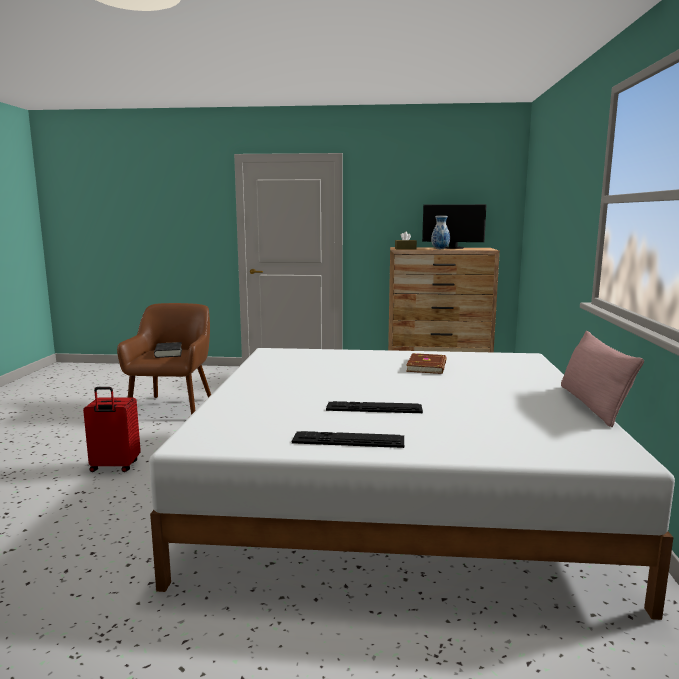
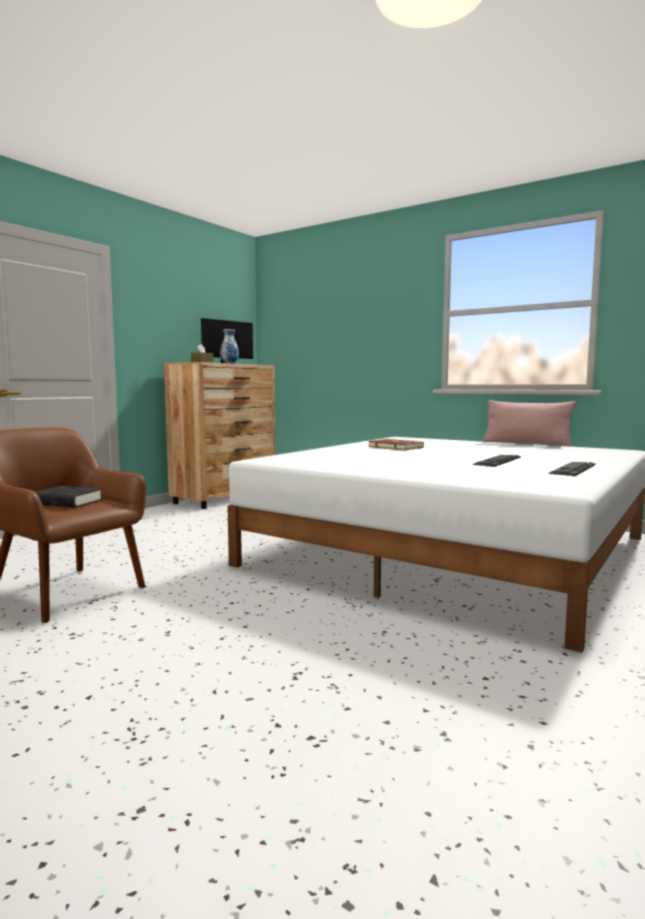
camera: 60 degrees left, 5 degrees down
(114, 467) = (236, 646): red suitcase -> none

